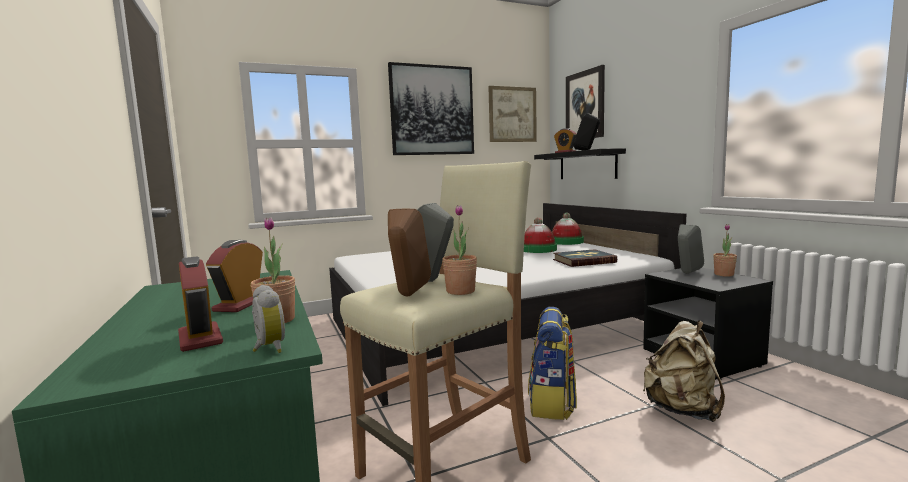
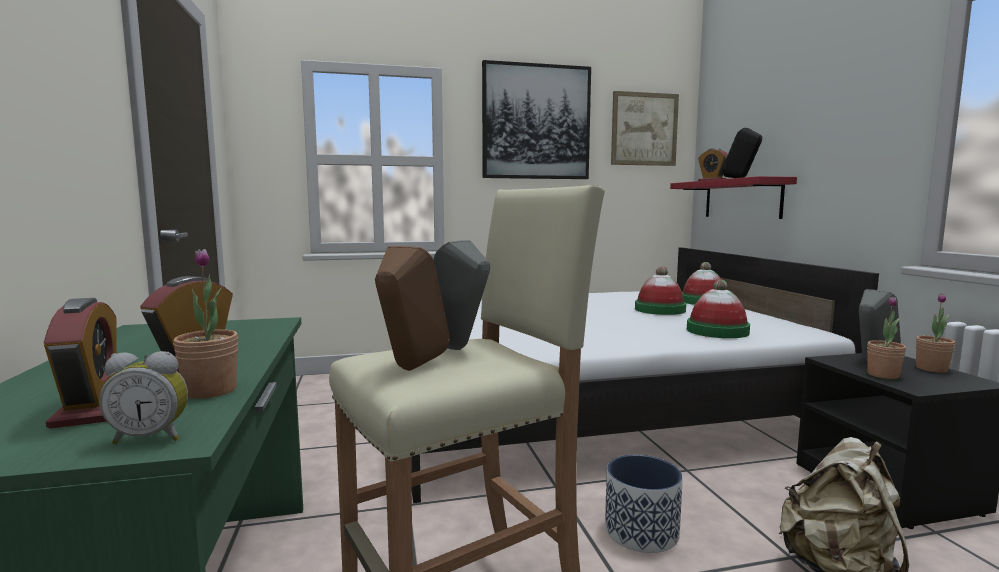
camera: 10 degrees right, 0 degrees up
(267, 348) = (151, 437): alarm clock -> alarm clock turned 105 degrees clockwise
(460, 291) = (485, 369): potted plant -> potted plant (883, 375)
(552, 403) = (641, 532): backpack -> planter
(583, 261) = (717, 331): book -> hat
(585, 105) = (744, 117): picture -> none
(587, 165) = (742, 199): black shelf -> red shelf

